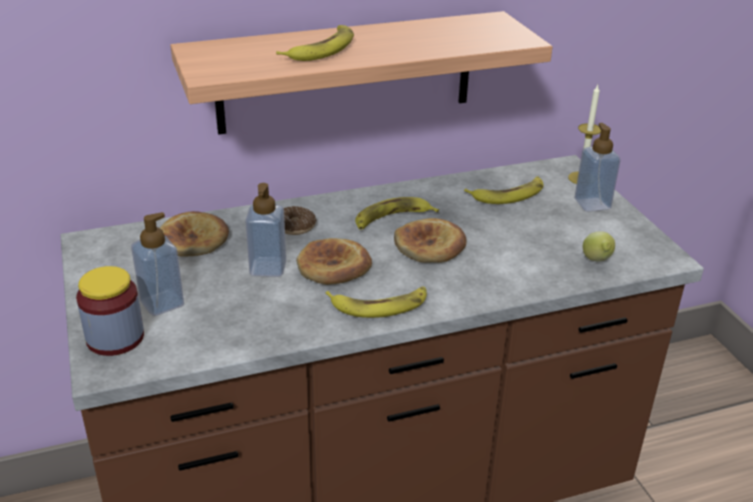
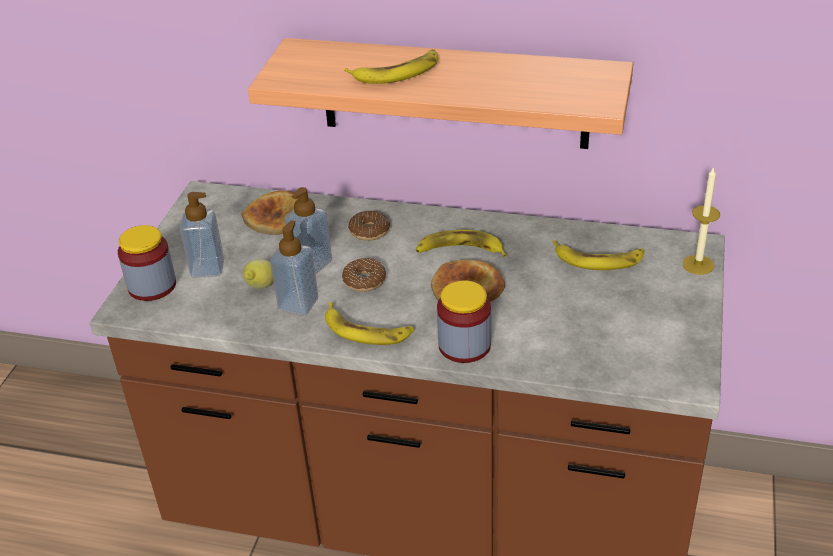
camera: 35 degrees right, 5 degrees up
(333, 266) = (364, 280): bread -> donut
(476, 288) = (464, 345): none -> jar
(592, 204) = (676, 297): soap dispenser -> soap dispenser (298, 304)
(596, 261) = (610, 359): lemon -> lemon (260, 287)

